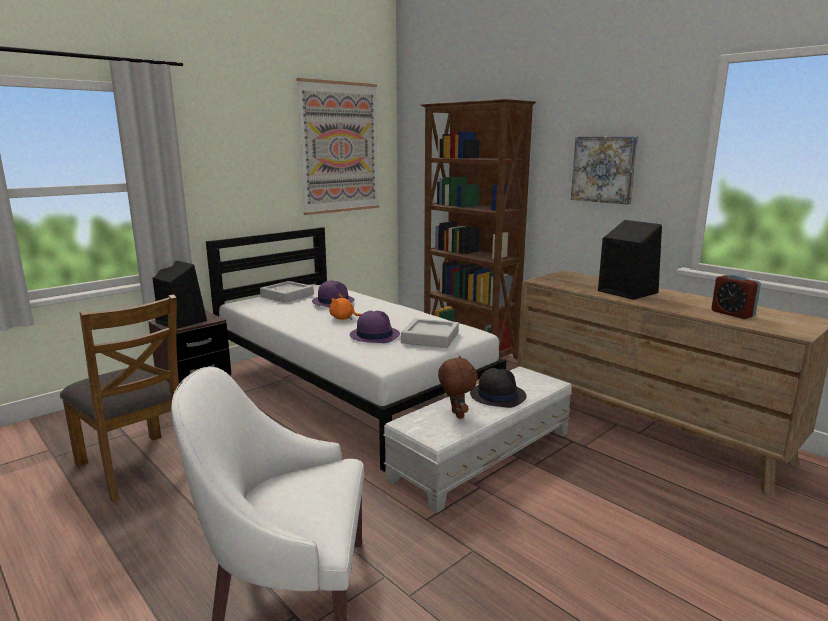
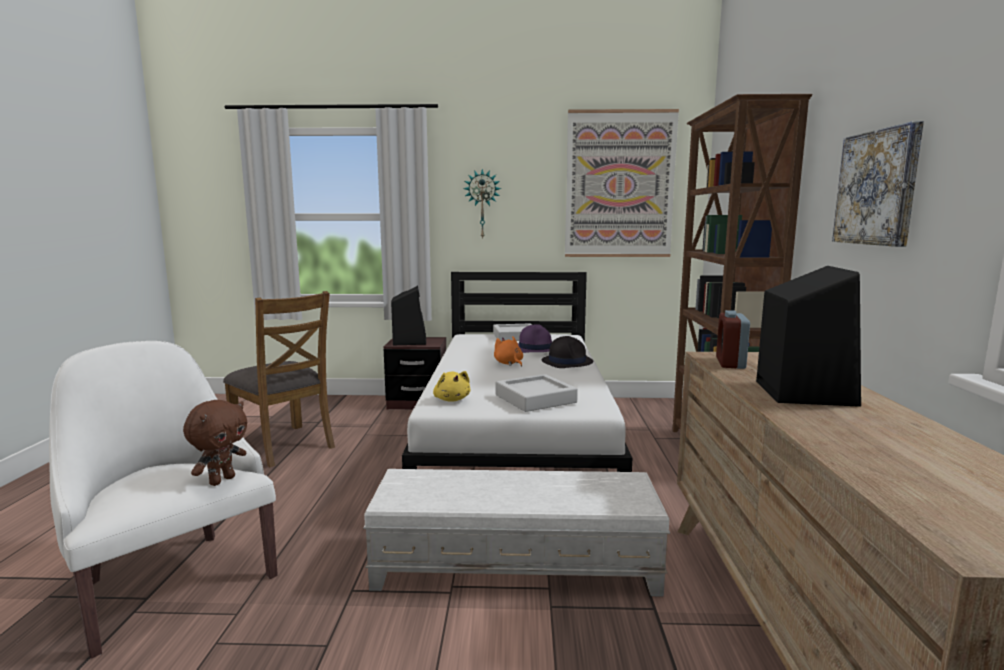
camera: 45 degrees right, 5 degrees down
(136, 466) = (284, 445): brown chair -> brown chair turned 45 degrees counterclockwise
(228, 169) = (482, 204): none -> wall clock
(374, 335) = (493, 382): purple hat -> none
(380, 355) = (451, 399): none -> yellow plush toy
(456, 415) = (455, 488): brown plush toy -> brown plush toy (221, 480)
(497, 395) = (541, 489): black hat -> black hat (567, 362)
(732, 314) = (918, 470): alarm clock -> alarm clock (730, 363)

